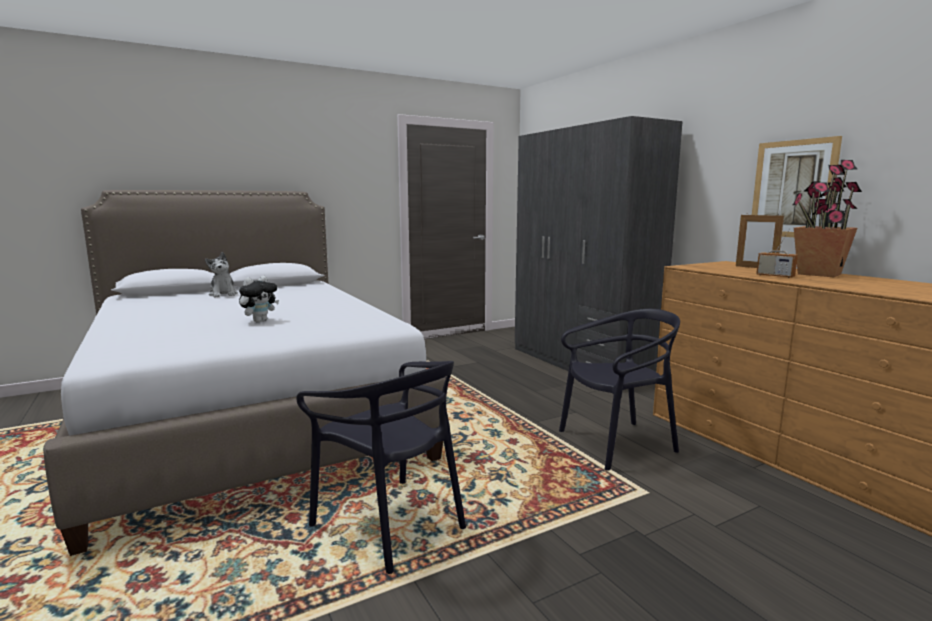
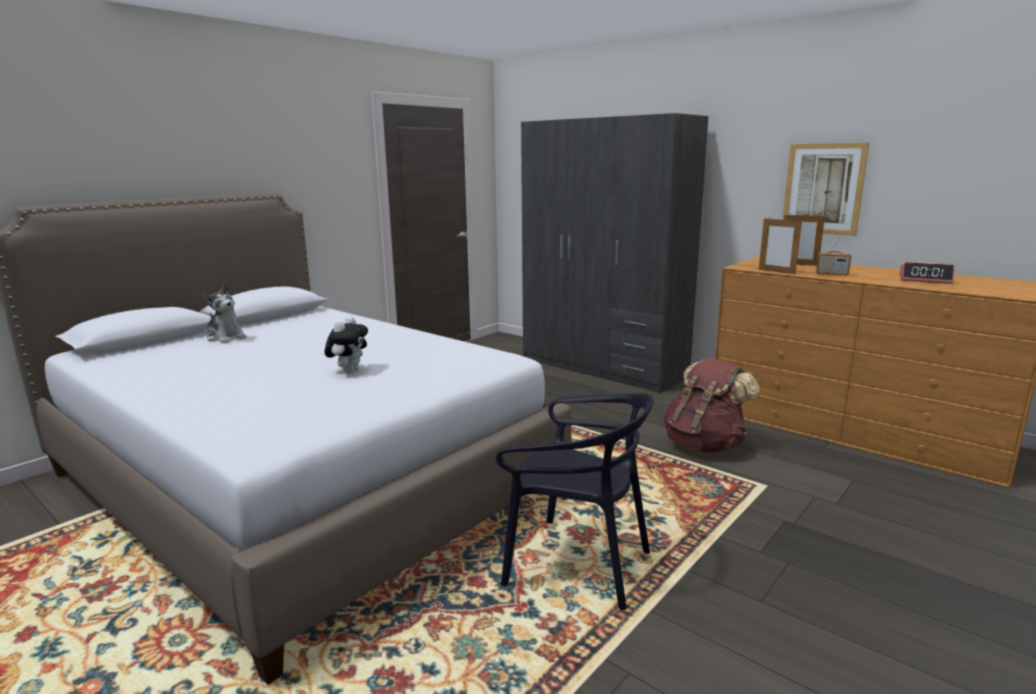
camera: 20 degrees left, 5 degrees up
(617, 443) = (704, 445): black chair -> brown backpack
(715, 271) = (776, 272): none -> picture frame
(818, 274) = (857, 269): potted plant -> none
(886, 286) = (925, 279): none -> alarm clock

